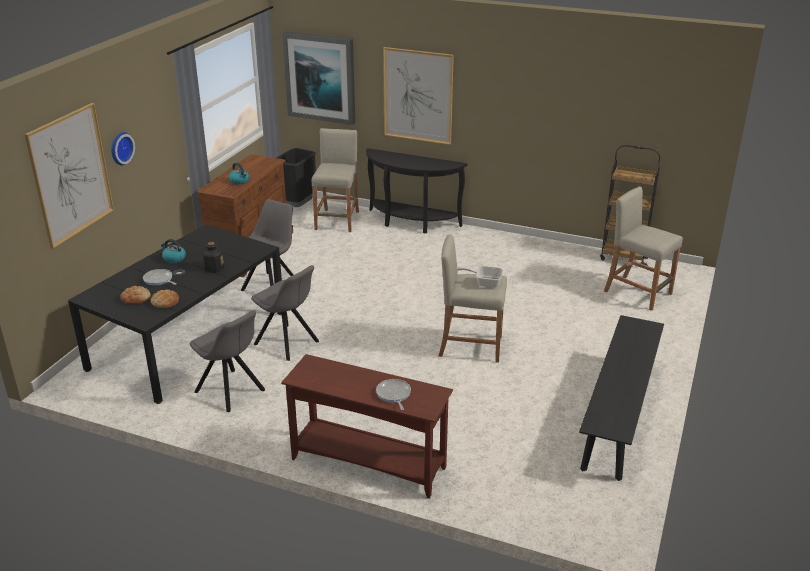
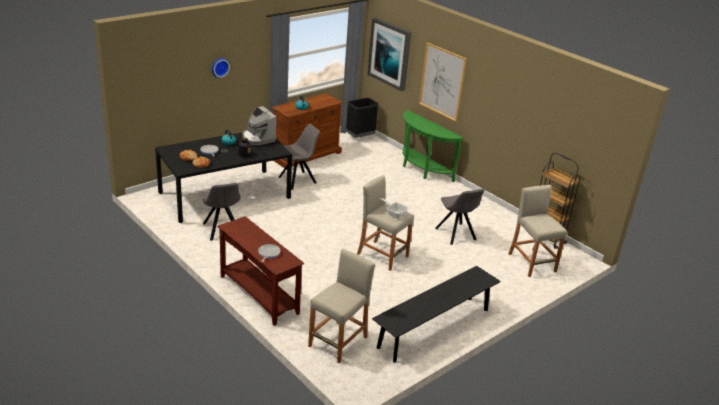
camera: 25 degrees right, 0 degrees up
(71, 174) = (178, 75): picture -> none
(210, 240) = (258, 138): none -> coffee machine
(287, 343) = (276, 215): grey chair -> grey chair (456, 234)
(337, 220) = (376, 154): beige stool -> beige stool (338, 342)
(410, 223) = (421, 169): black console table -> green console table

